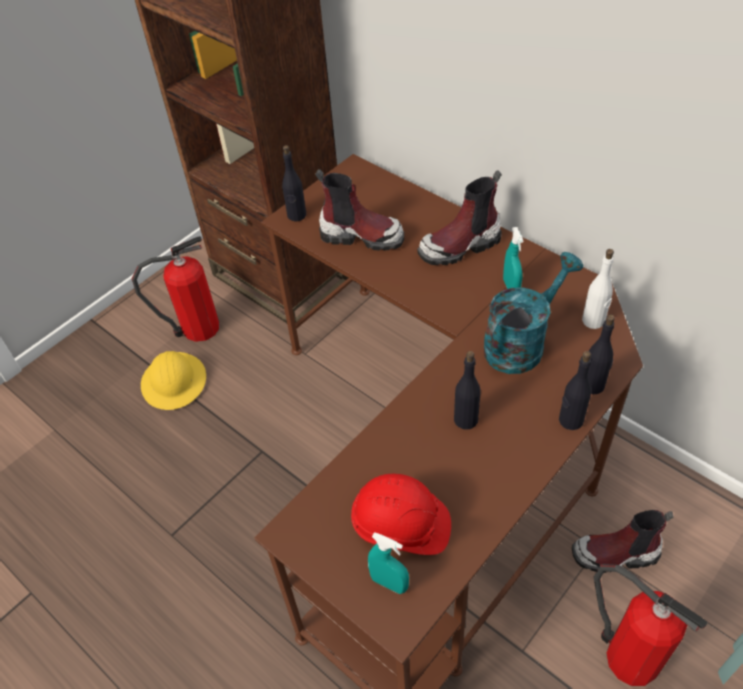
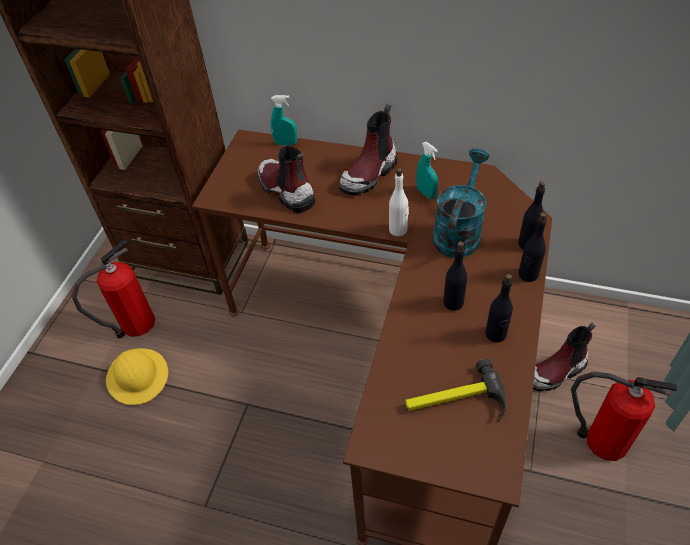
camera: 25 degrees left, 0 degrees up
(296, 215) = (220, 191): black bottle -> black bottle (496, 334)
(361, 236) = (285, 191): boot -> boot turned 120 degrees counterclockwise
(389, 583) = (472, 449): turquoise spray bottle -> turquoise spray bottle (286, 143)
(401, 526) = (454, 402): red hard hat -> hammer
(593, 321) = (500, 198): white bottle -> white bottle (398, 230)

